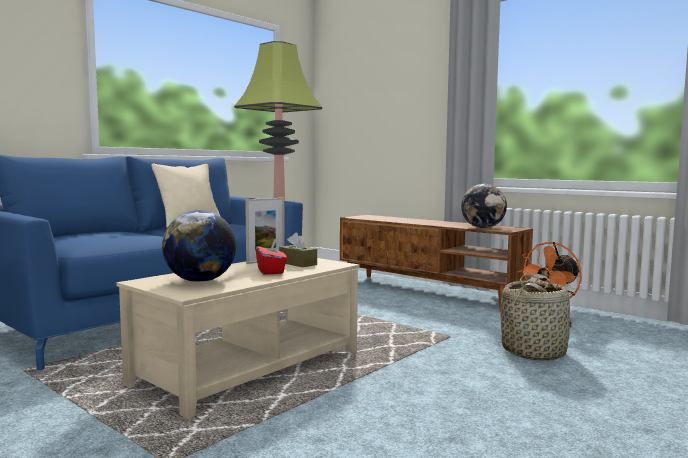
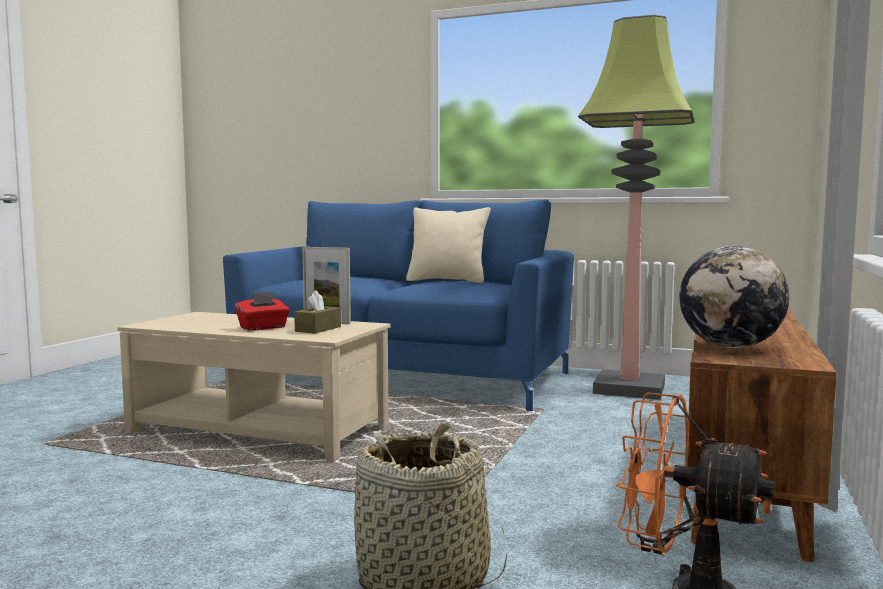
camera: 70 degrees right, 0 degrees up
(200, 281) = (202, 321): globe -> none

